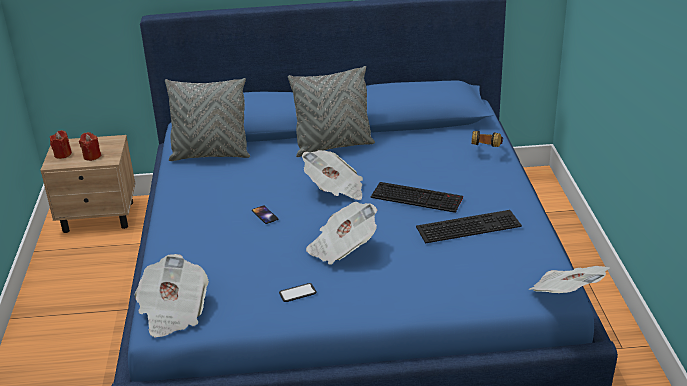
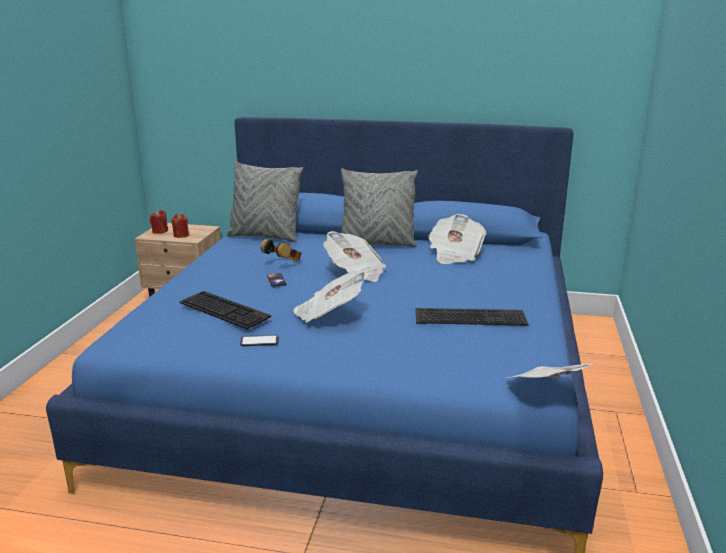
camera: 15 degrees right, 10 degrees down
(173, 312) = (133, 337): newspaper -> newspaper (454, 255)
(418, 197) = (432, 288): keyboard -> keyboard (226, 310)
(486, 151) = (524, 265): headphones -> headphones (284, 264)

